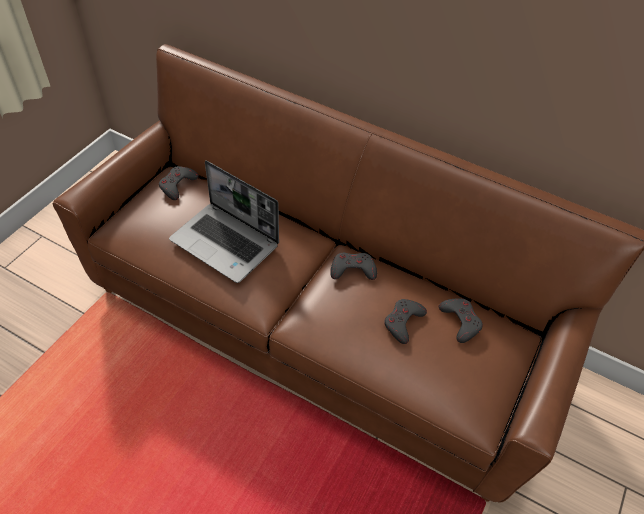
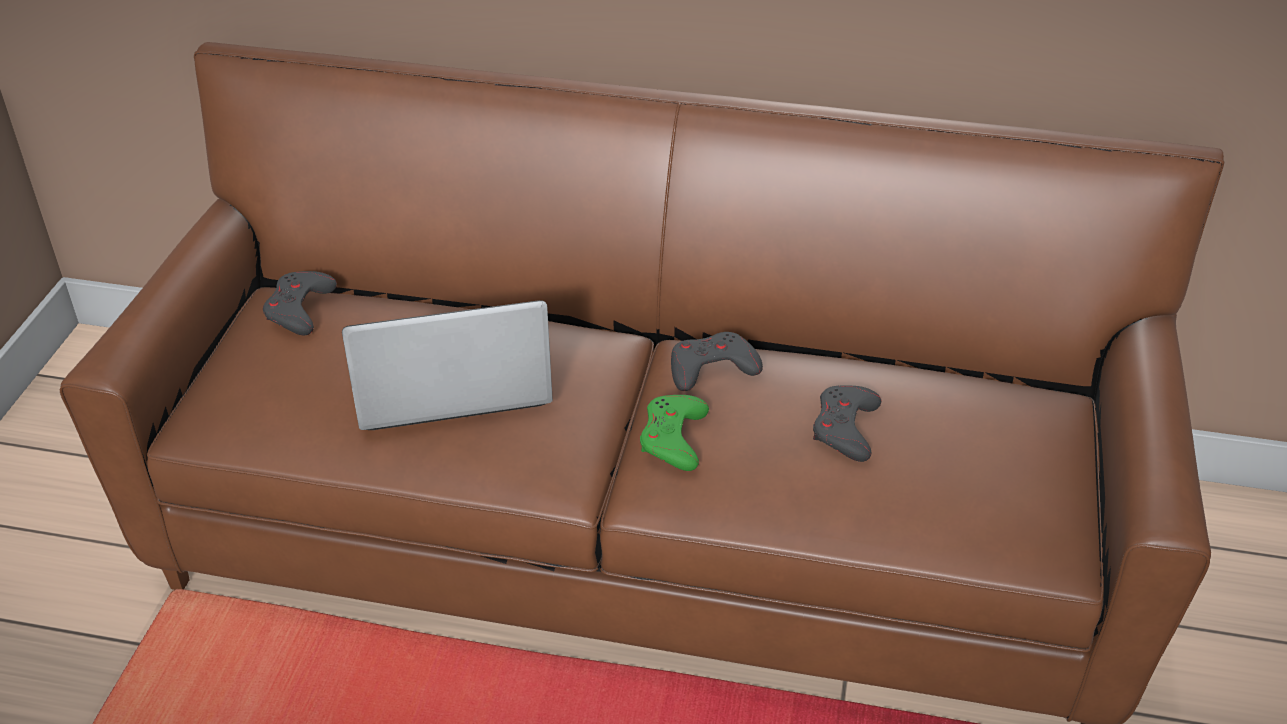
camera: 15 degrees left, 10 degrees down
(226, 243) = (447, 382): laptop -> laptop turned 150 degrees clockwise
(318, 303) = (673, 438): none -> green game controller
(460, 321) = (946, 401): grey game controller -> none

